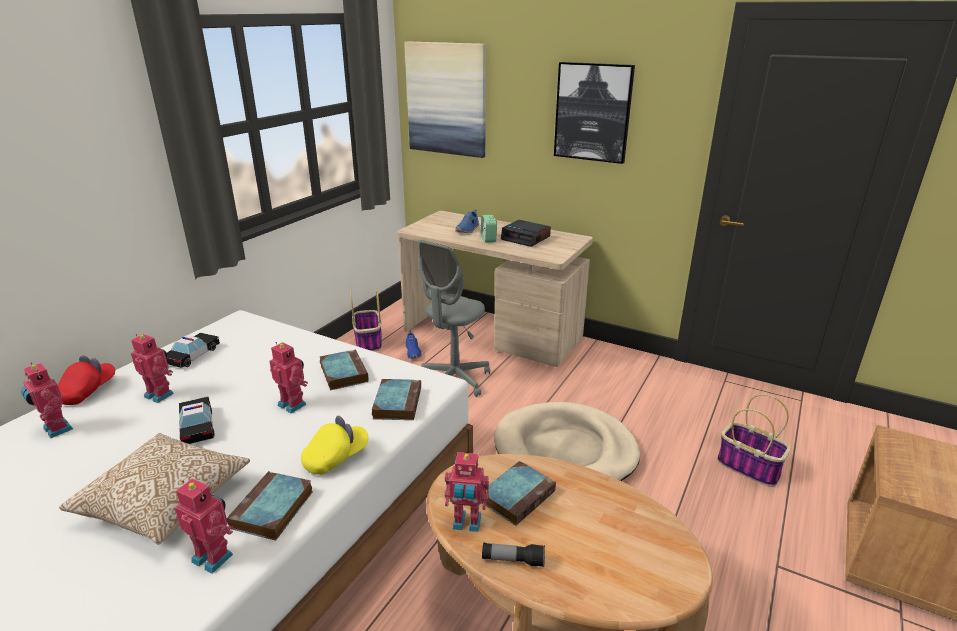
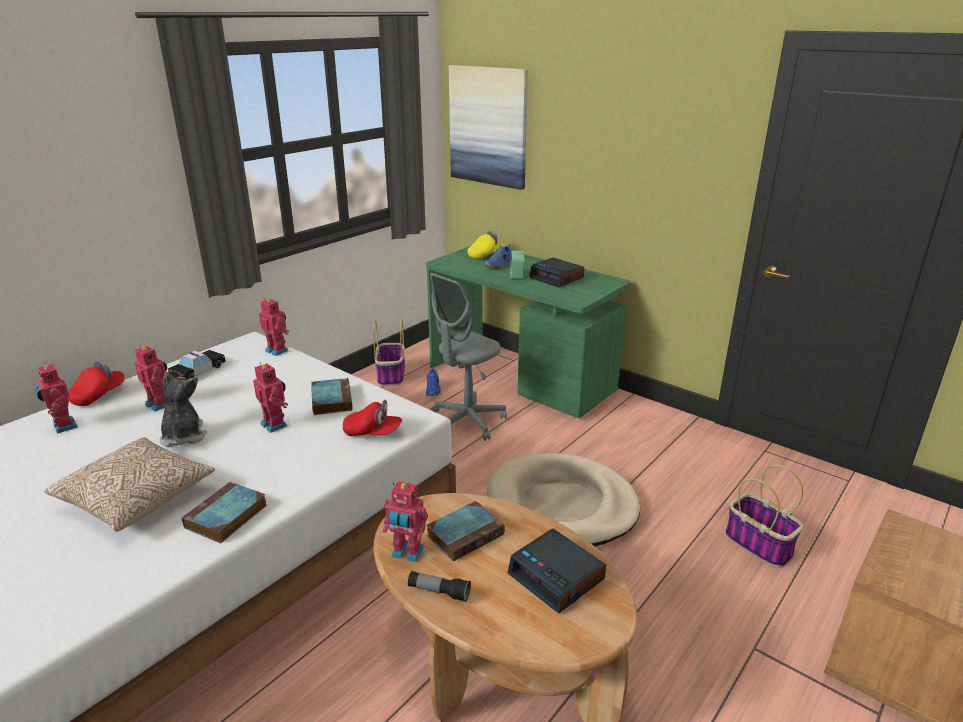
camera: 10 degrees right, 0 degrees up
(197, 427) = (183, 436): toy car -> plush toy
(214, 556) = (164, 549): toy robot -> toy robot (277, 350)
(336, 458) = (298, 477): yellow cap -> yellow cap (486, 255)
(397, 402) = (373, 433): book -> red cap
(492, 334) = (522, 378): beige desk -> green desk
(593, 112) = (634, 146): picture -> none
(621, 528) = (557, 577): none -> alarm clock

